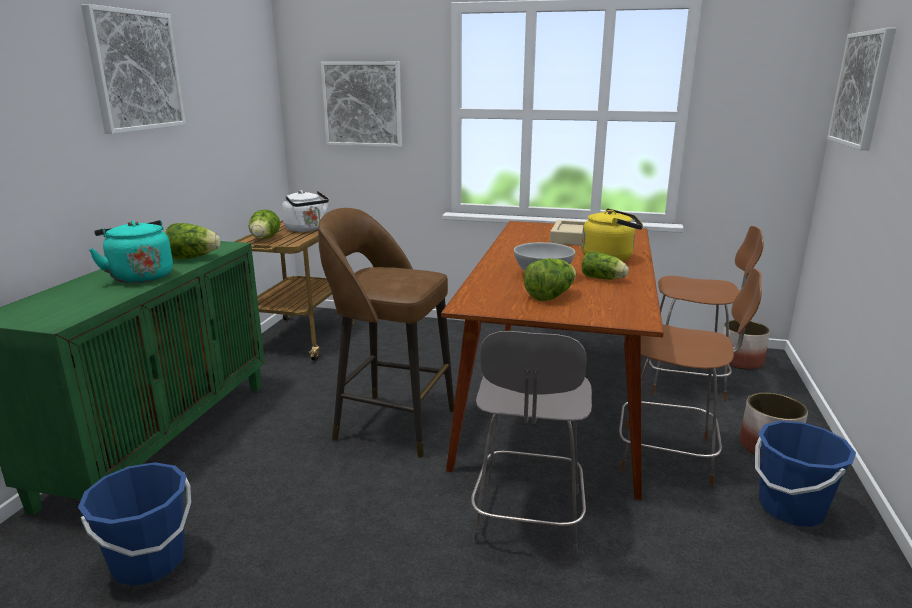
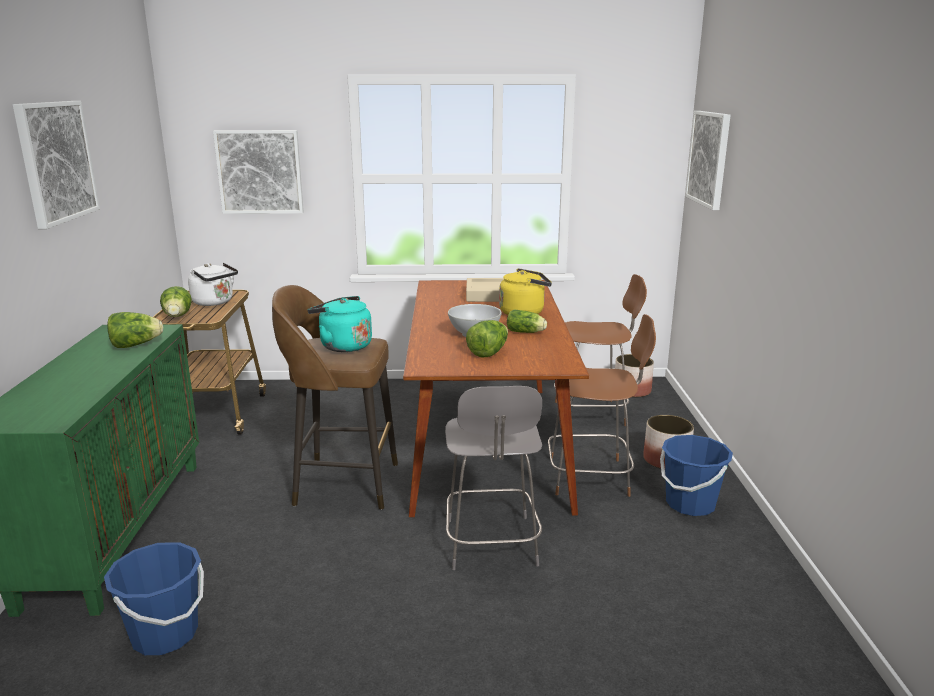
camera: 15 degrees left, 0 degrees up
(140, 276) = (96, 369): turquoise kettle -> turquoise kettle (343, 346)

